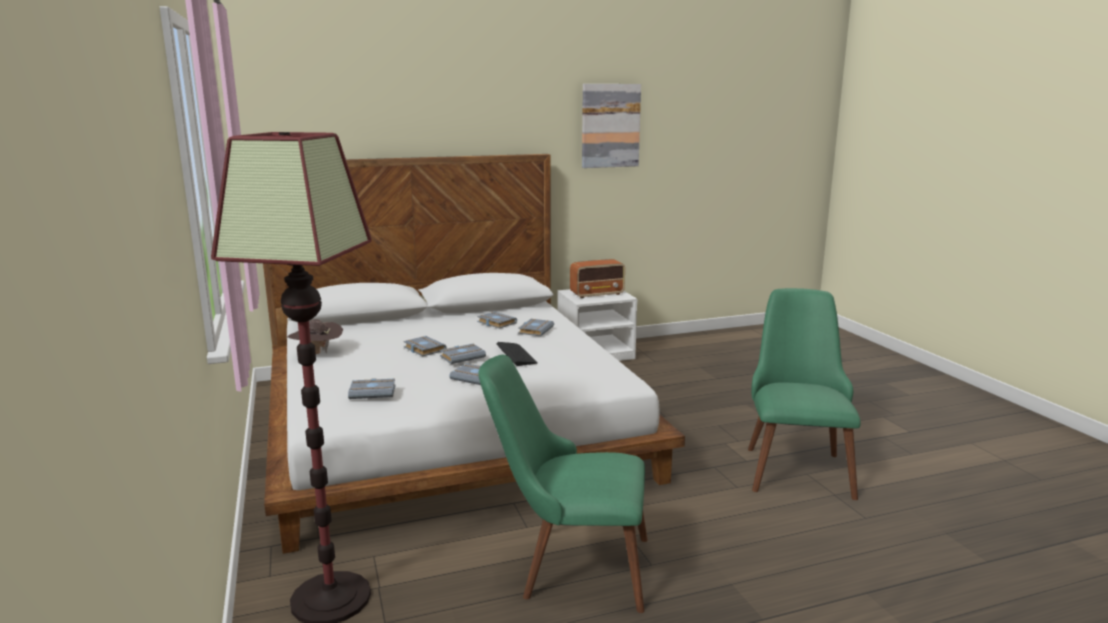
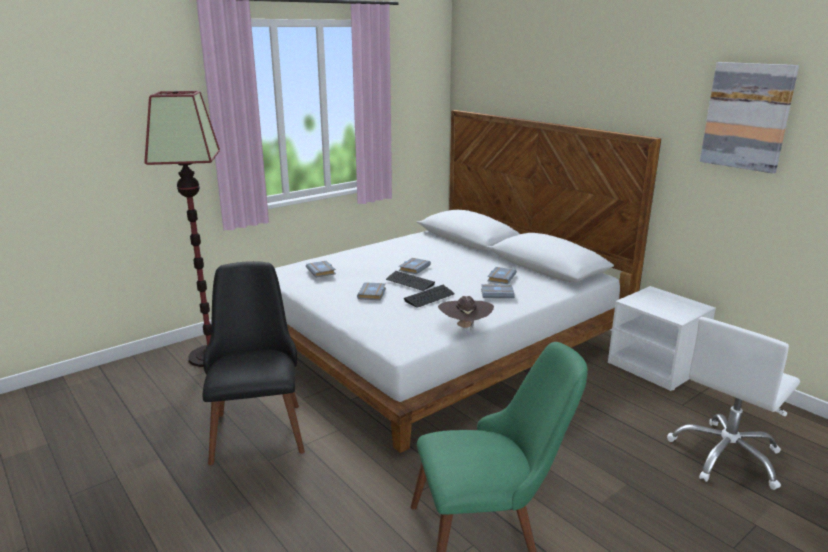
camera: 70 degrees right, 5 degrees up
(317, 353) = (383, 245): brown hat -> brown hat (465, 327)
(463, 356) = (410, 282): grey book -> keyboard
(568, 566) = (258, 424): green chair -> black chair
(597, 294) = (665, 304): radio -> none
(723, 367) = (726, 456): none -> white office chair

